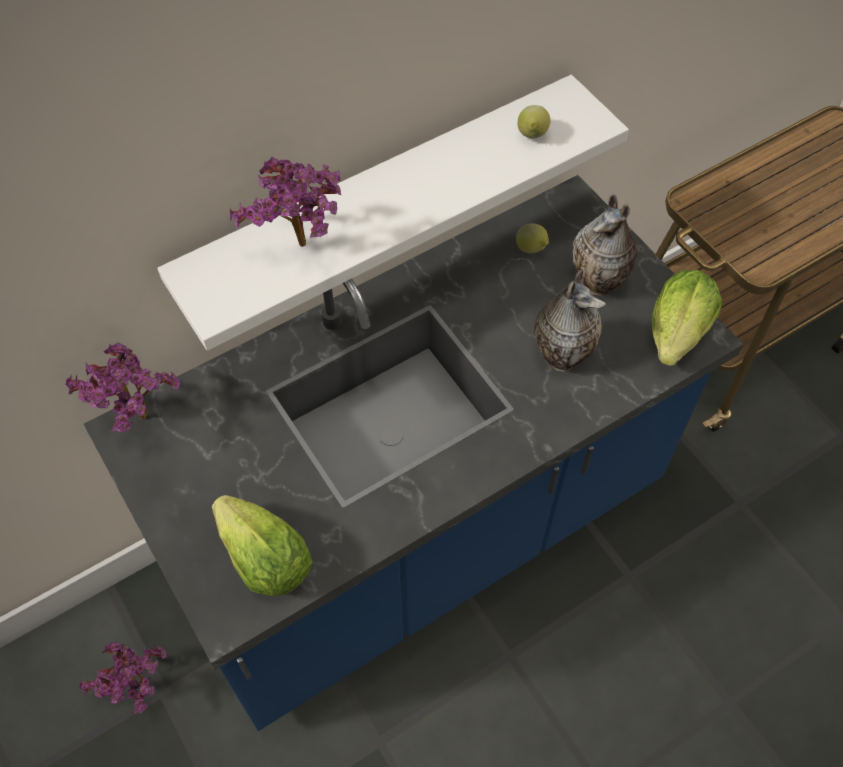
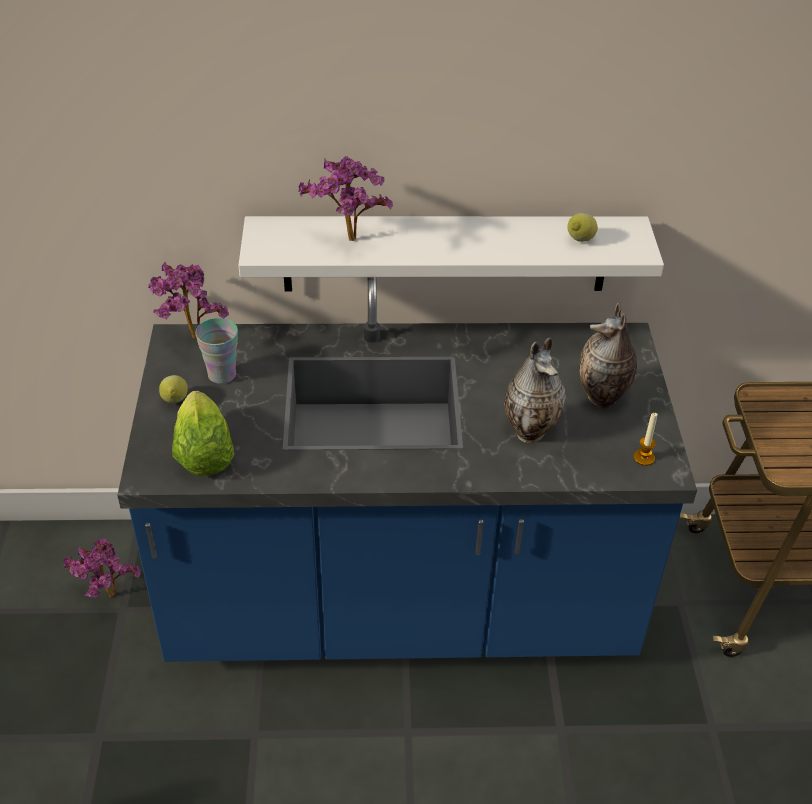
camera: 30 degrees right, 15 degrees down
(210, 450) = (222, 374): none -> cup
(531, 249) = (566, 355): lemon -> lemon (175, 401)
(677, 333) = (643, 458): lettuce -> candle

